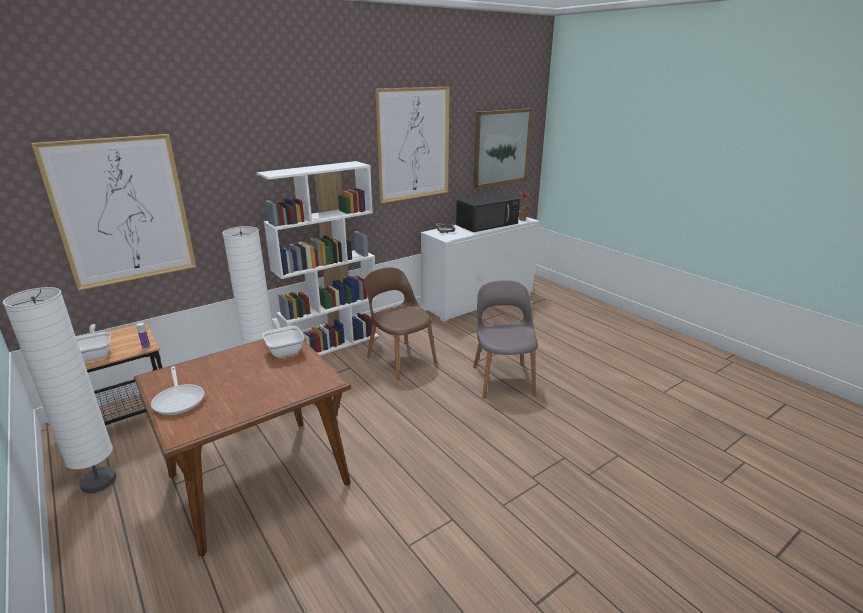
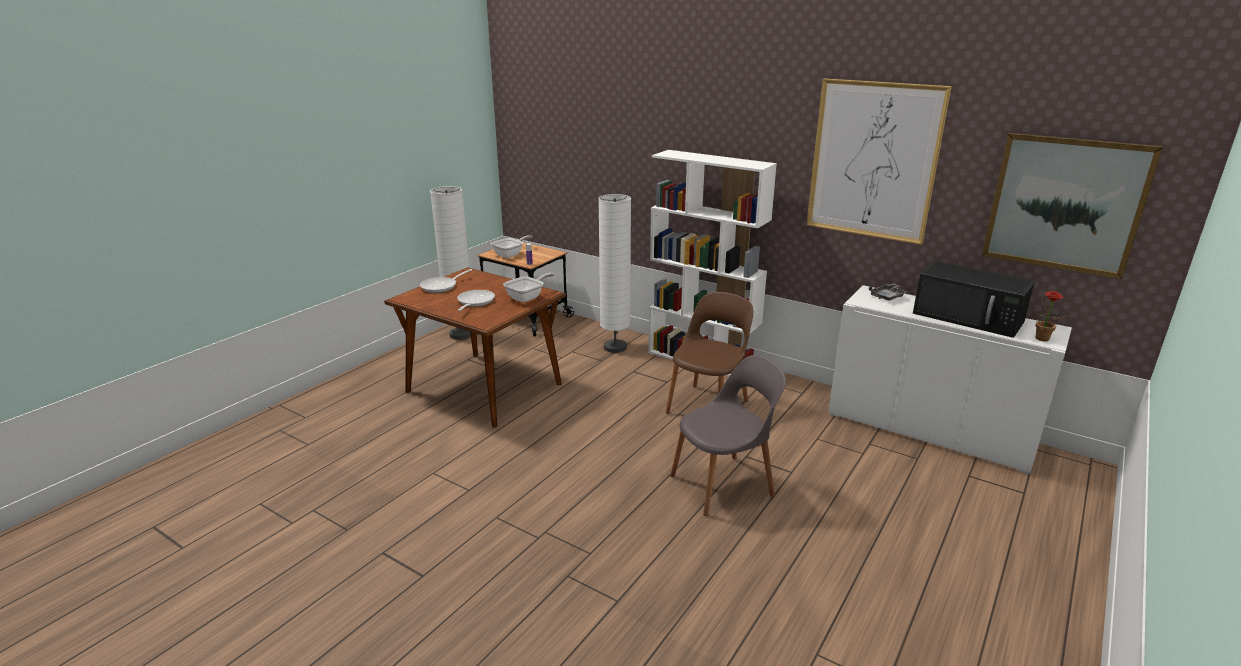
camera: 70 degrees right, 0 degrees up
(122, 211) = (573, 157): picture -> none
(260, 382) = (474, 302): none -> frying pan

